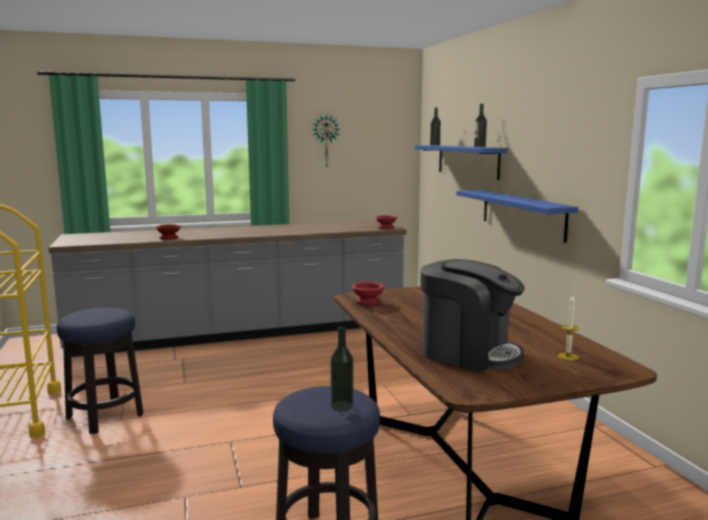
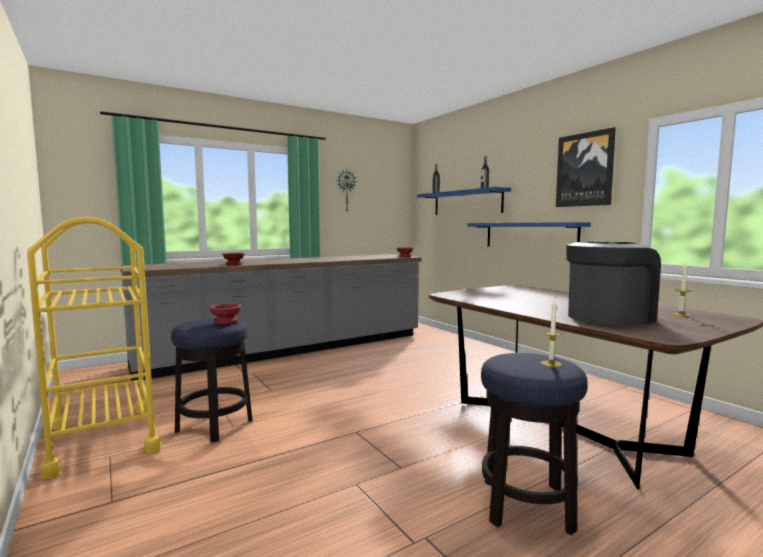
camera: 15 degrees left, 5 degrees down
(342, 406) = (551, 364): bottle -> candle
(368, 302) = (465, 296): red bowl -> red bowl (226, 322)
(468, 353) = (608, 317): coffee machine -> coffee machine turned 45 degrees counterclockwise
(575, 136) = (585, 169): none -> picture

